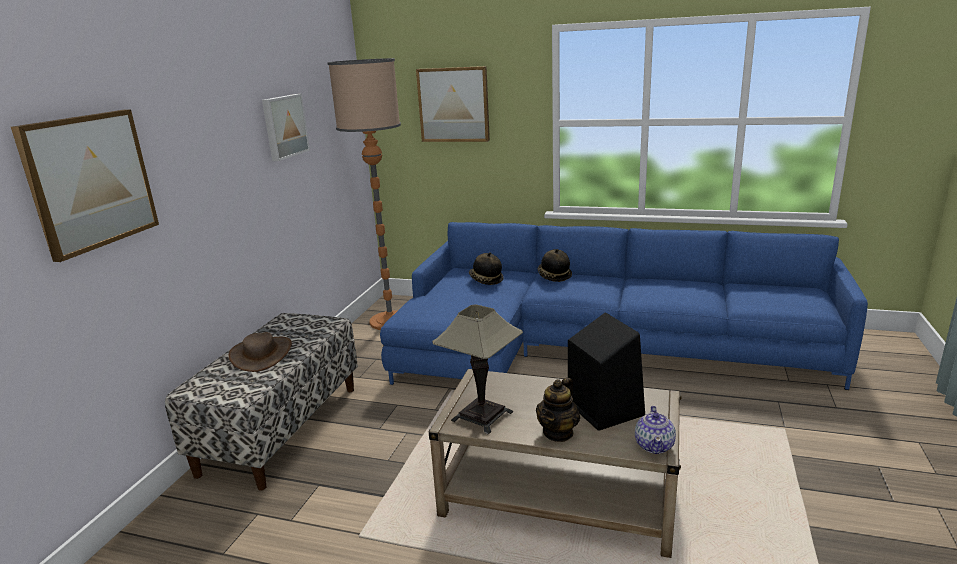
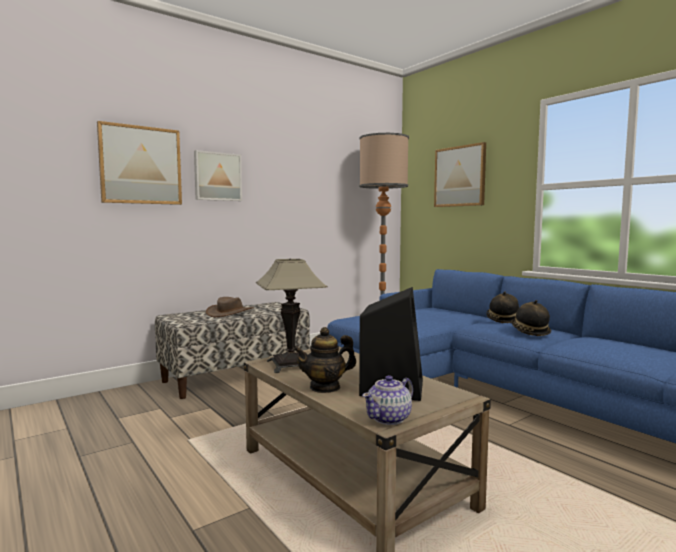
camera: 35 degrees right, 15 degrees down
(284, 126) = (313, 175): picture -> picture (217, 176)
(485, 280) = (440, 313): hat -> hat (529, 332)

